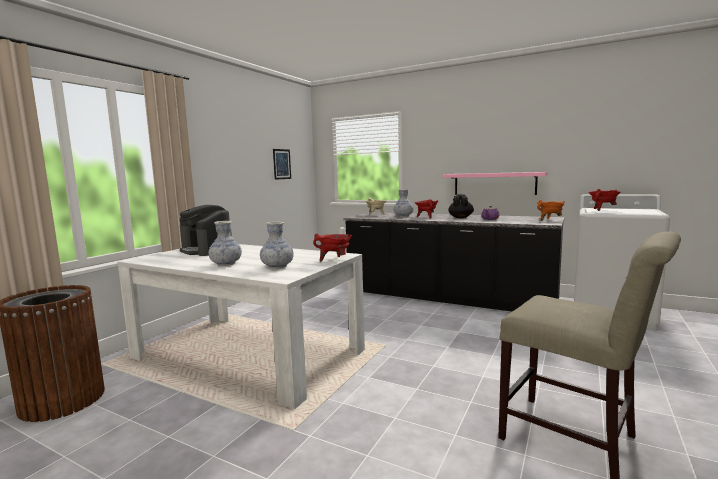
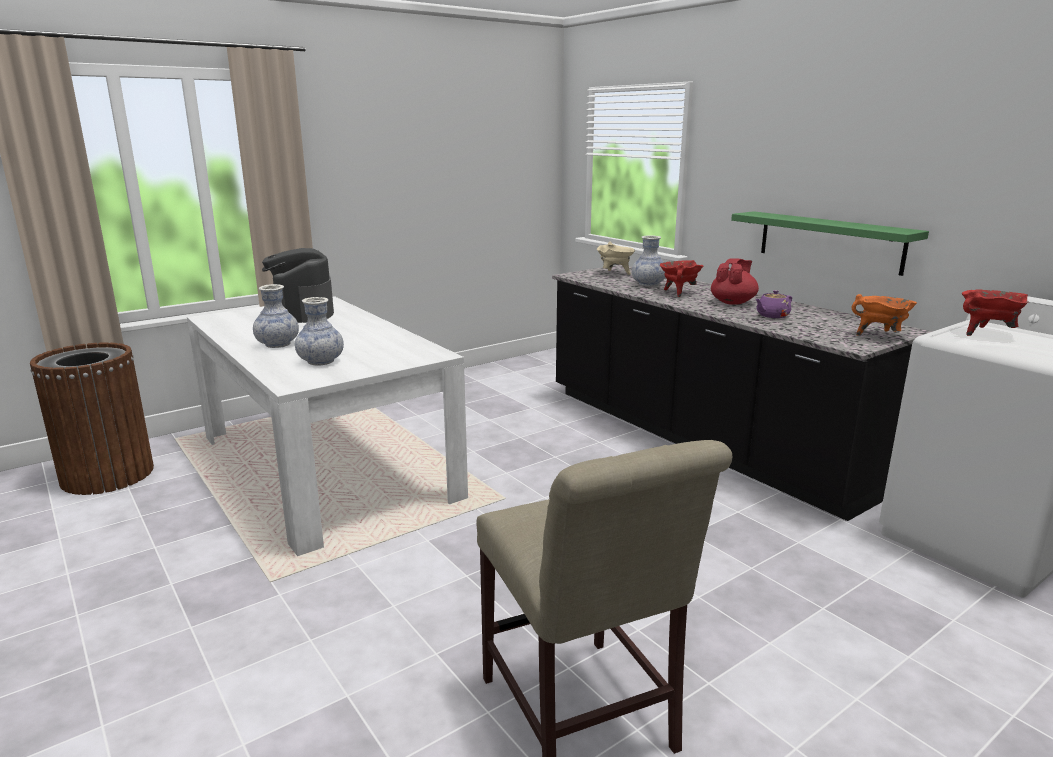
camera: 25 degrees right, 10 degrees up
(282, 164) = (489, 170): picture -> none
(334, 260) = (407, 362): red cooking pot -> none
(460, 217) = (733, 302): black teapot -> red teapot
(494, 183) = (829, 241): pink shelf -> green shelf

